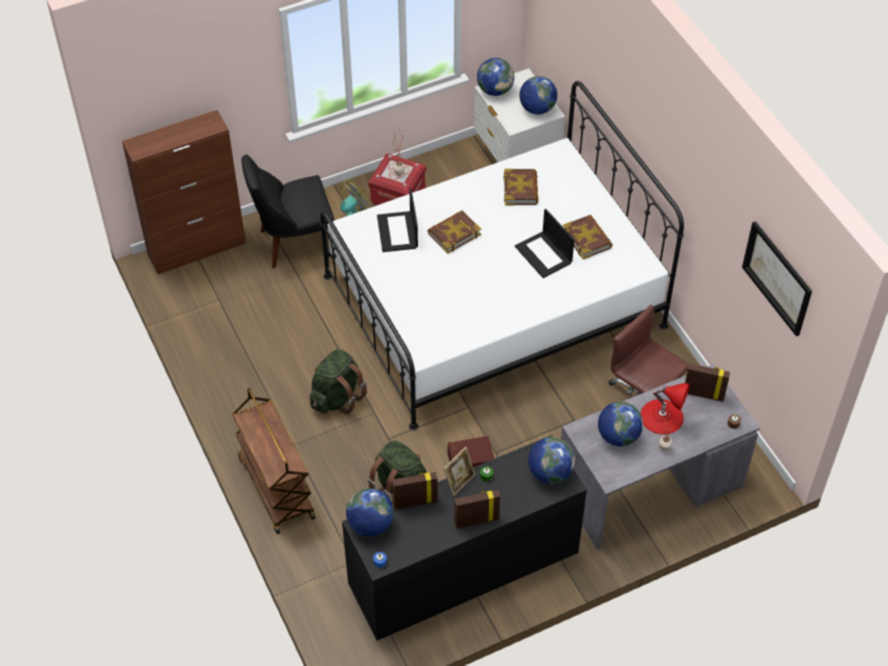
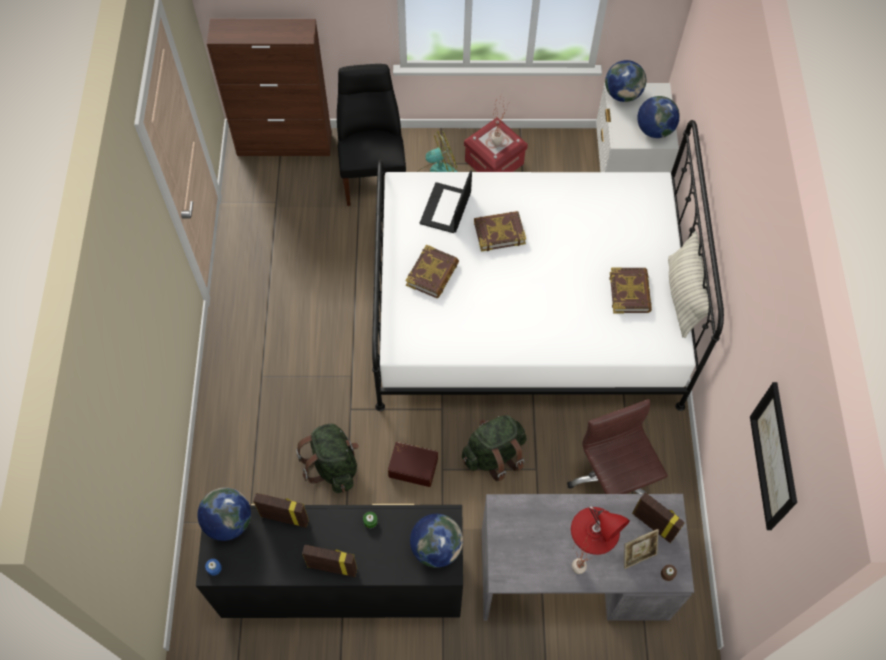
camera: 25 degrees right, 10 degrees up
(275, 487) = (222, 413): brown cart -> none
(294, 242) = (373, 172): black chair -> black chair turned 75 degrees clockwise
(337, 397) = (326, 345): green backpack -> green backpack (494, 455)
(459, 481) = (340, 515): picture frame -> picture frame (637, 554)
(520, 190) = (591, 211): book -> book (432, 274)
(544, 255) = (576, 292): laptop -> none
(618, 436) = (537, 532): globe -> none
(630, 226) = (683, 296): none -> pillow

